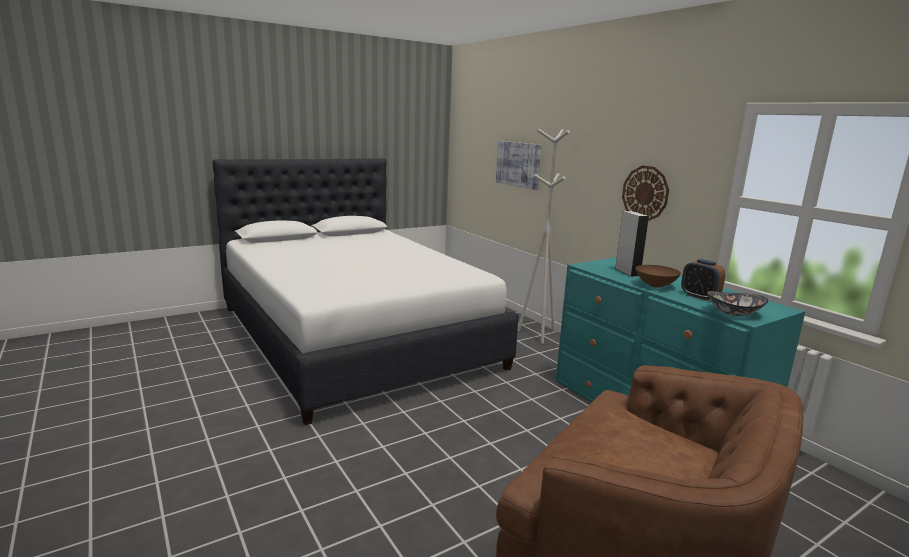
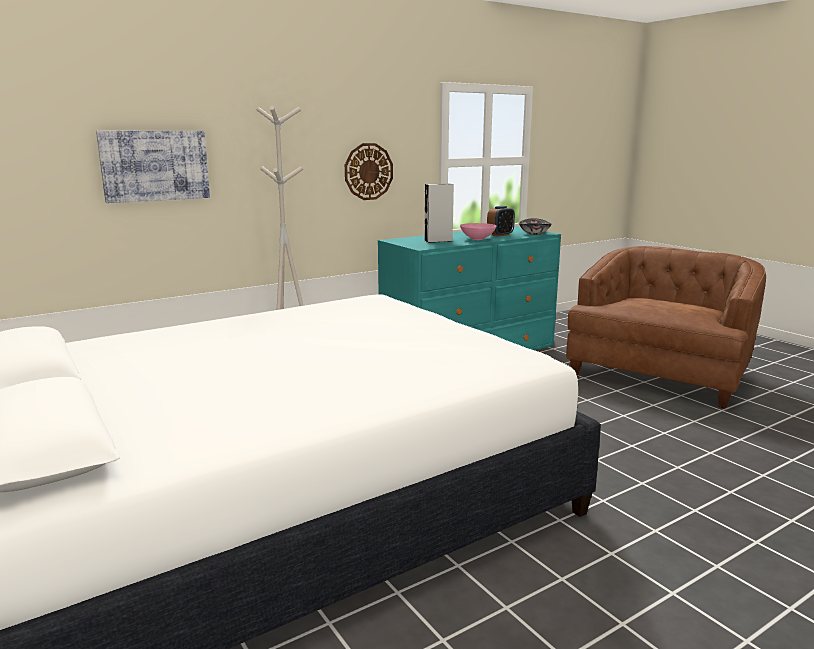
camera: 90 degrees left, 0 degrees up
(656, 285) = (478, 239): brown bowl -> pink bowl

